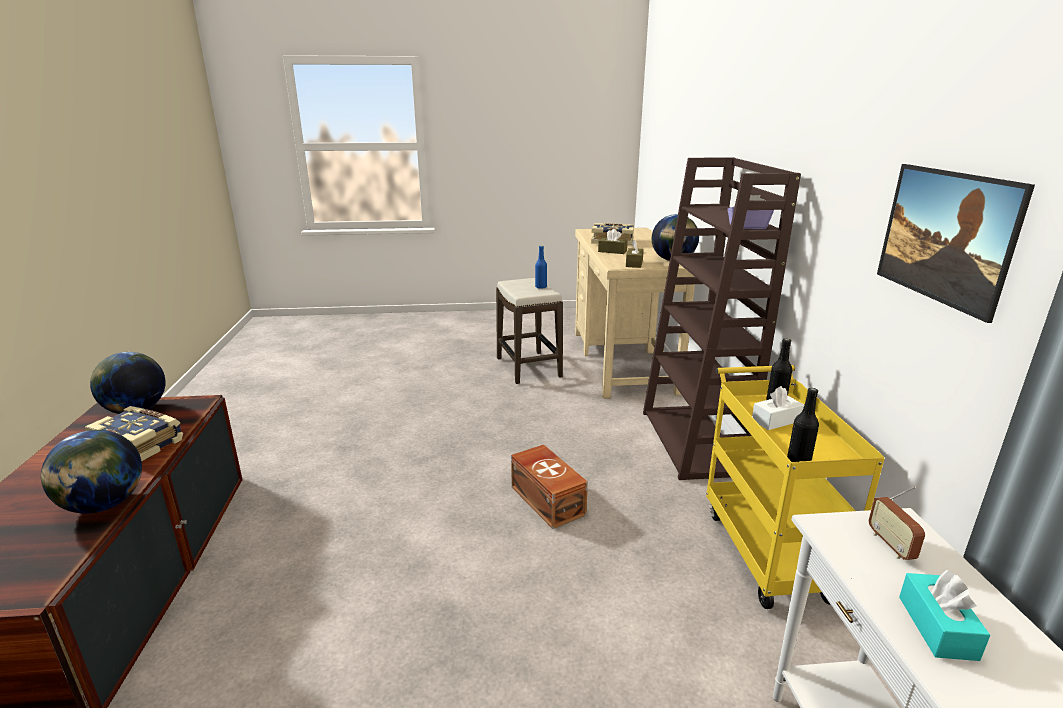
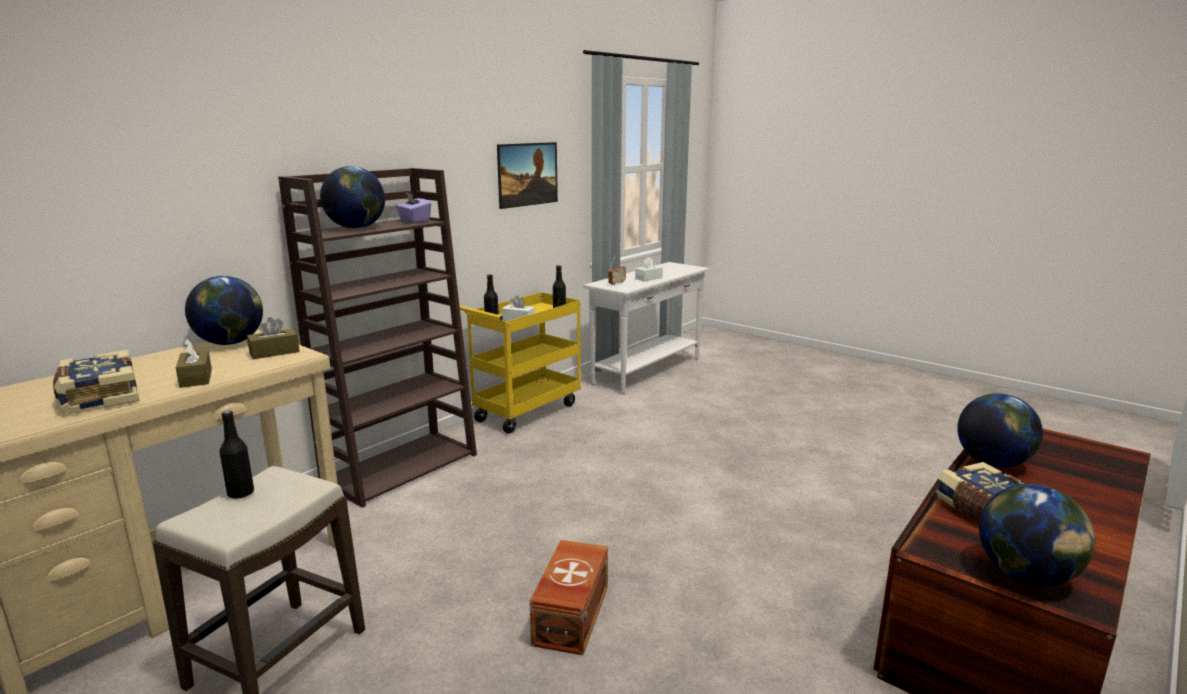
camera: 135 degrees left, 5 degrees down
(541, 287) = (241, 493): blue bottle -> black bottle
(548, 499) = (584, 488): brown storage box -> brown storage box (569, 616)
(724, 214) = (356, 228): none -> globe
(937, 627) = (648, 278): turquoise tissue box -> white tissue box

